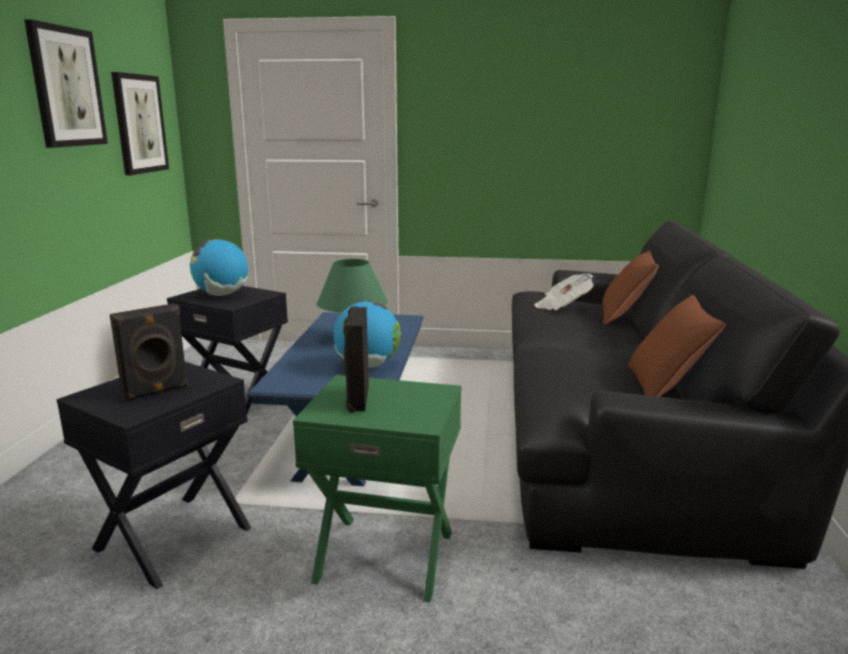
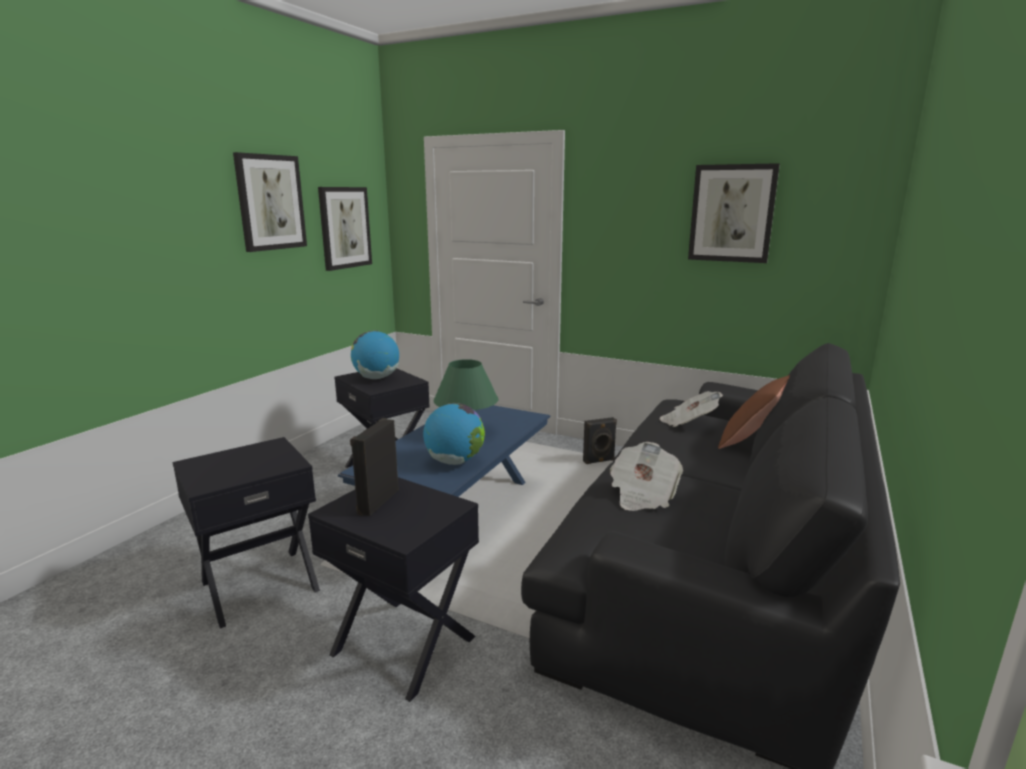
camera: 20 degrees right, 0 degrees up
(156, 392) = (240, 467): black speaker -> black speaker (599, 461)
(386, 555) = (405, 644): green side table -> black side table
(571, 103) = (732, 213): none -> picture
(578, 366) = (642, 495): none -> newspaper
(667, 385) = (723, 533): brown pillow -> none

